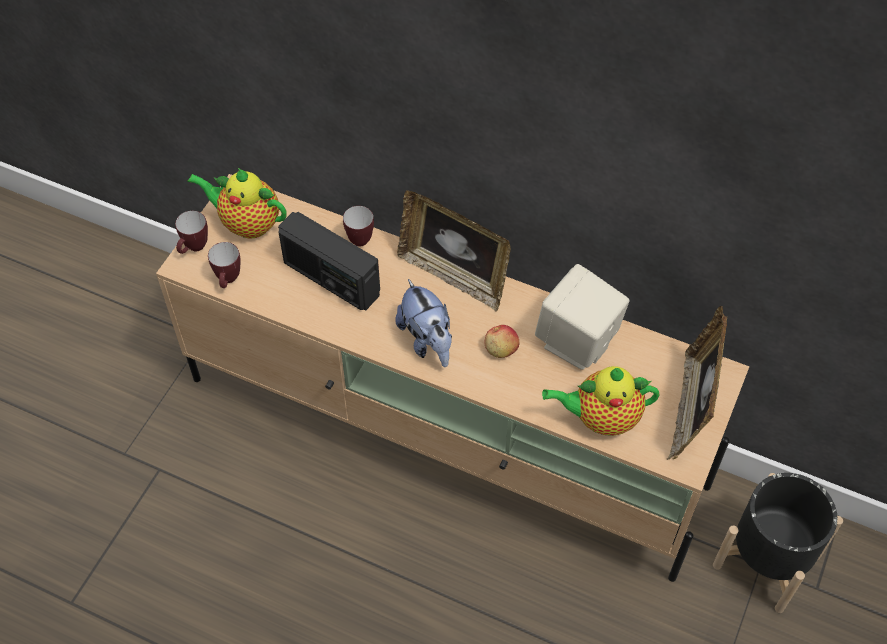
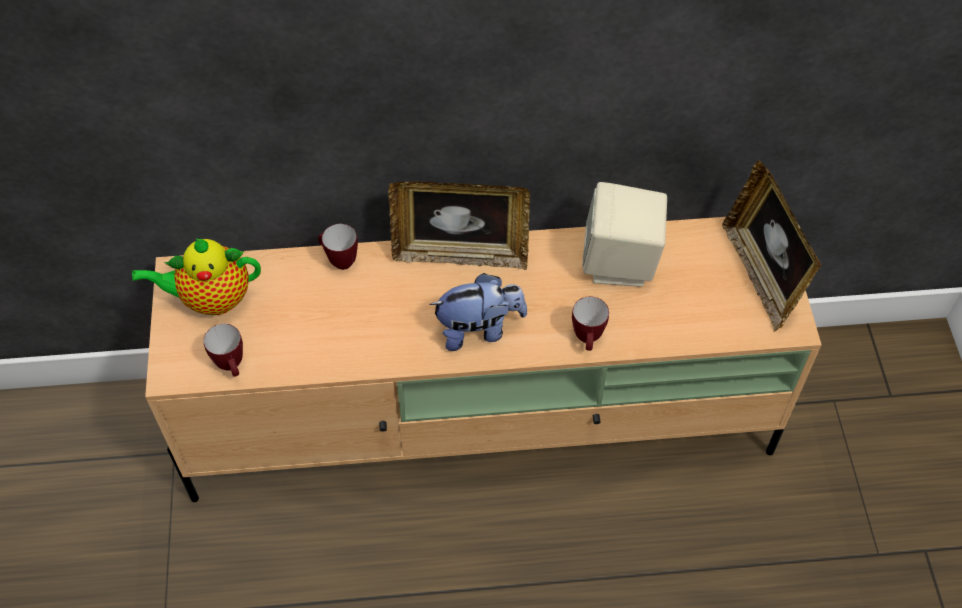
camera: 30 degrees left, 0 degrees up
(194, 249) = (171, 351): mug -> mug (588, 340)
(331, 278) = (339, 314): radio -> none
(427, 341) = (479, 329): plush toy -> plush toy turned 45 degrees counterclockwise
(501, 349) = (554, 303): apple -> none
(601, 418) = (690, 323): teapot -> none
(767, 560) = (836, 393): black planter -> none

